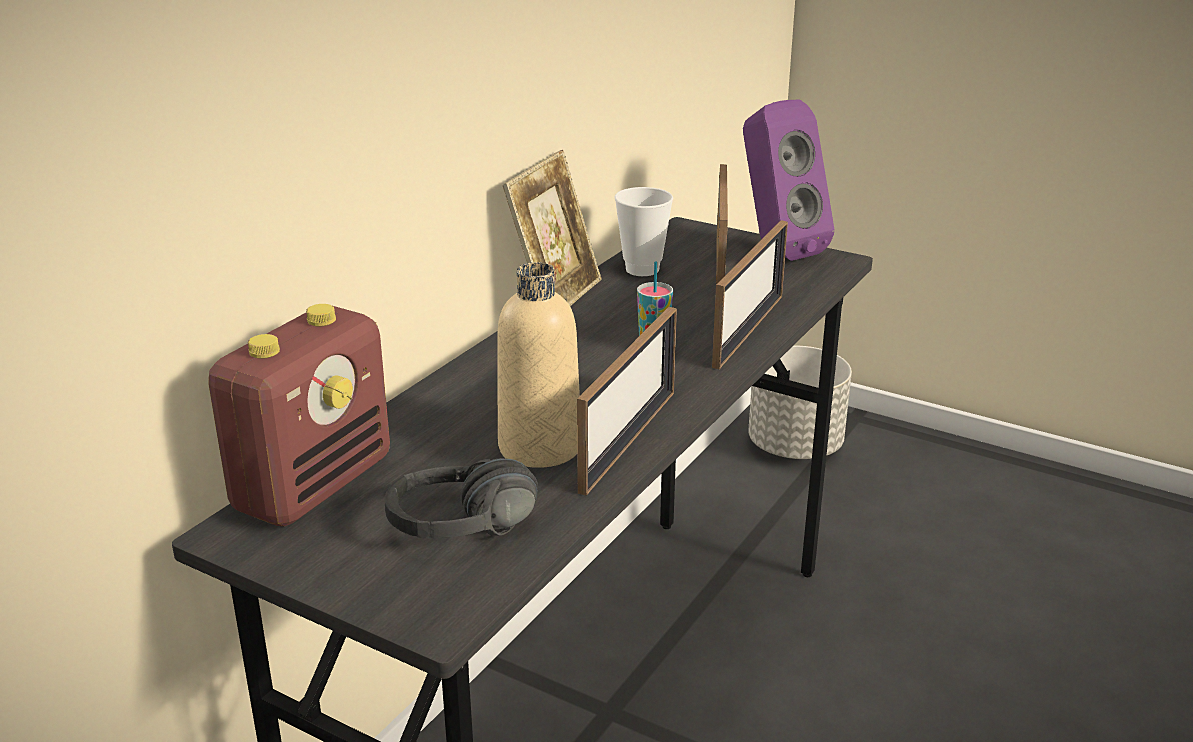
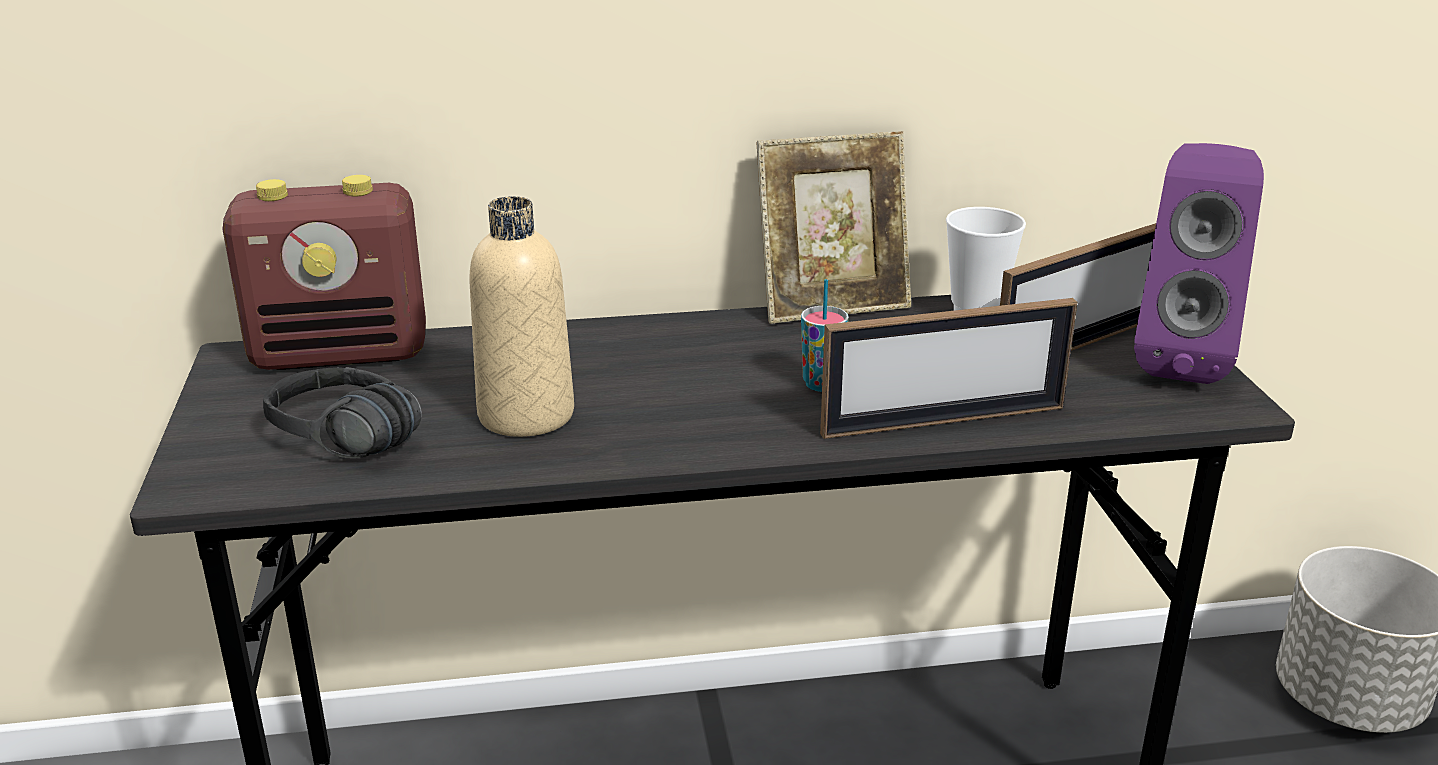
camera: 50 degrees right, 0 degrees up
(628, 440) = (600, 450): picture frame -> none

